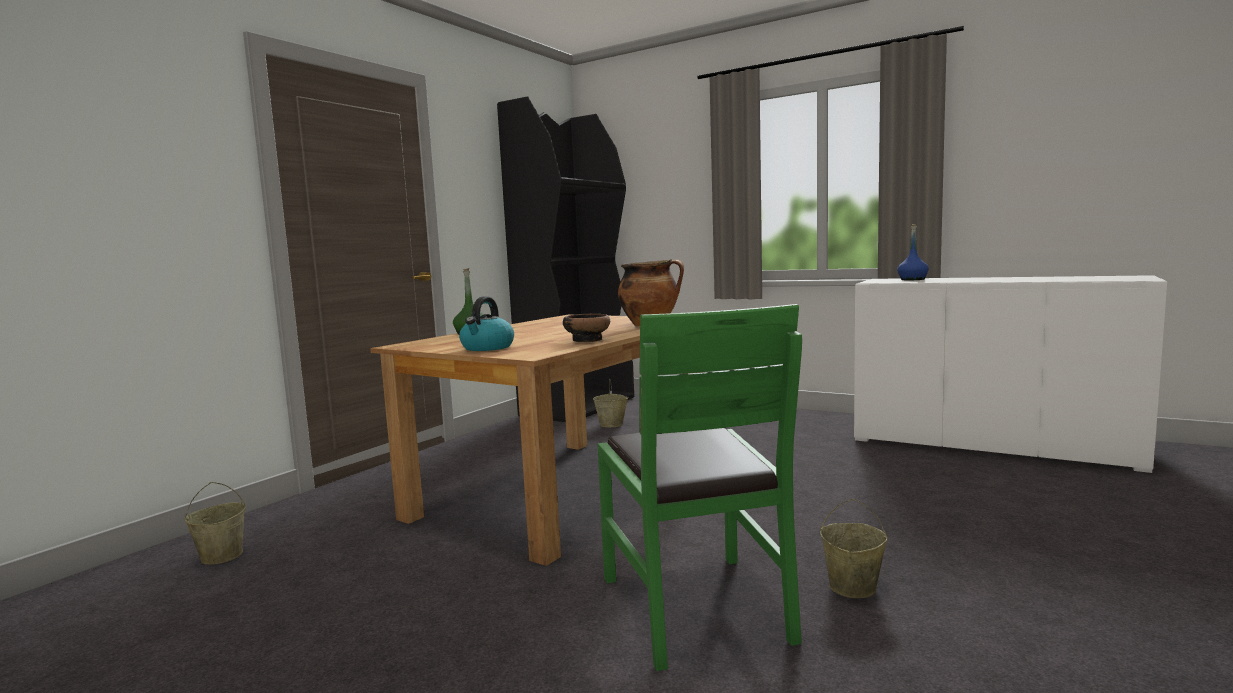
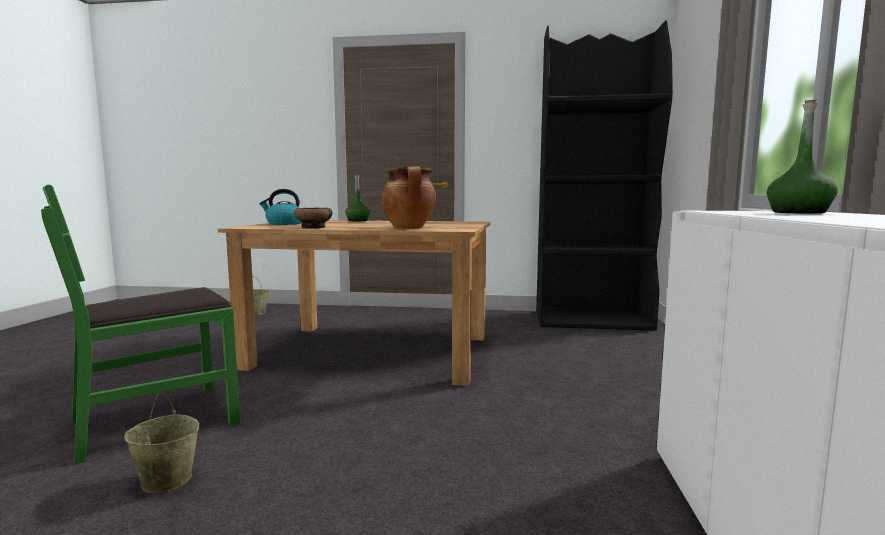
camera: 65 degrees right, 0 degrees up
(612, 424) = (553, 338): beige bucket -> none
(912, 279) = (799, 212): blue bottle -> green bottle

